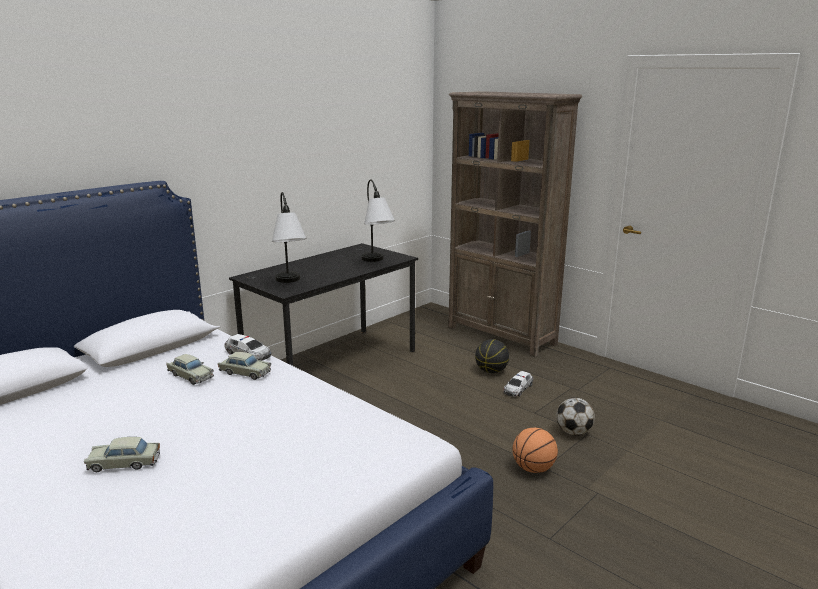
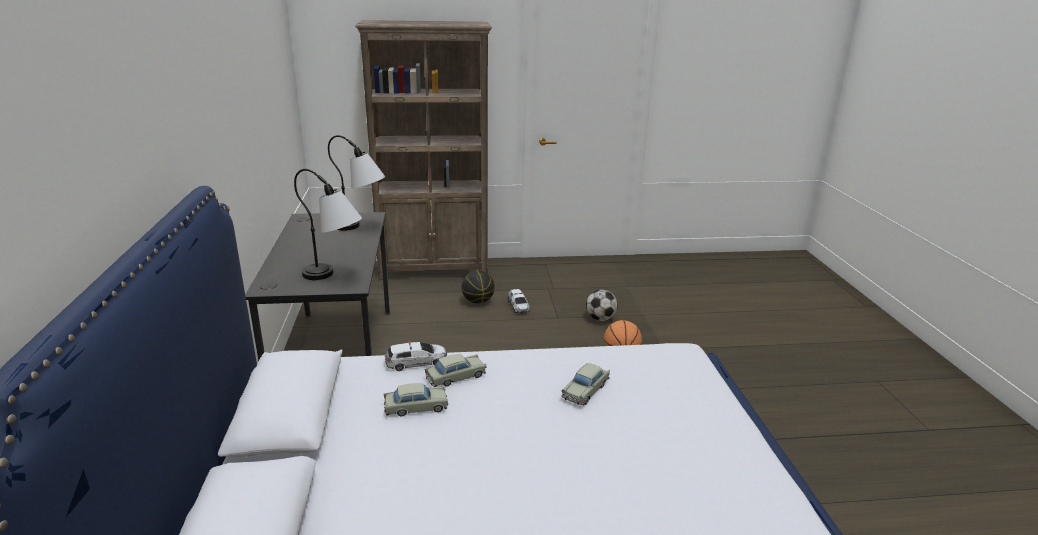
camera: 50 degrees left, 5 degrees up
(124, 463) = (563, 497): beige toy car -> beige toy car (586, 390)

